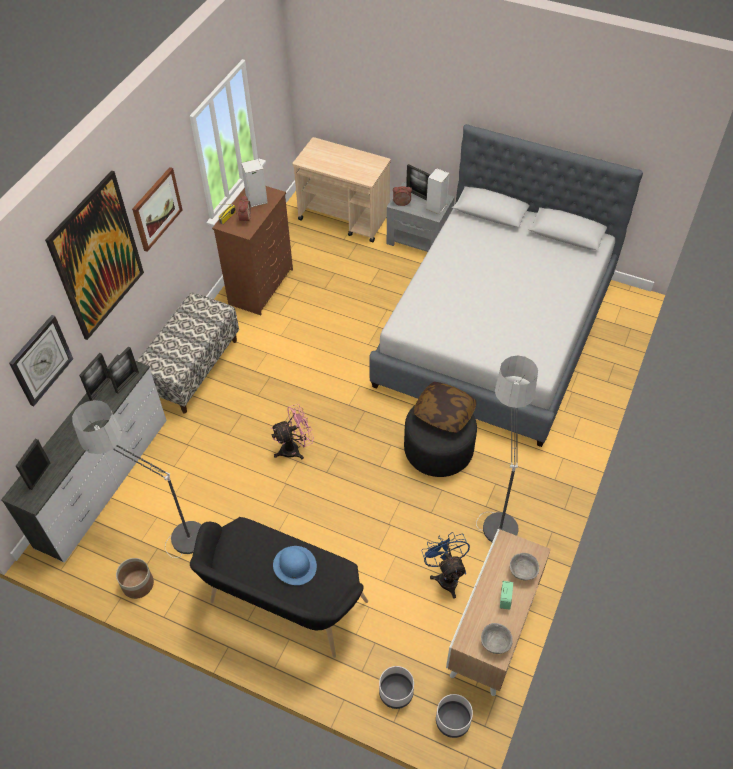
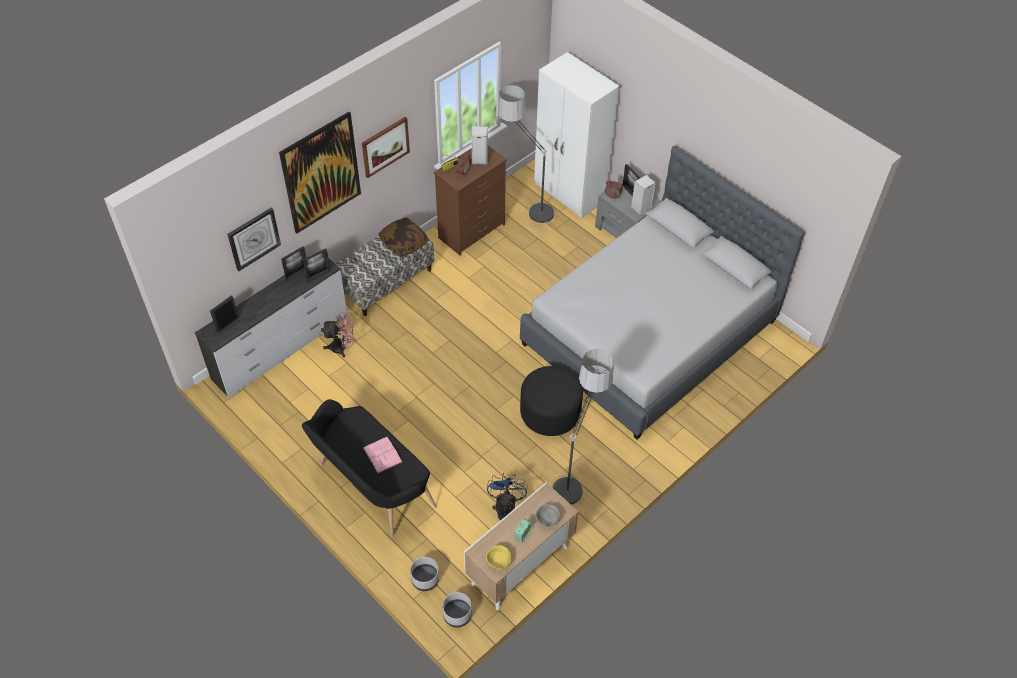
camera: 20 degrees right, 0 degrees up
(138, 584) = (274, 432): planter -> none
(163, 531) = (308, 400): floor lamp -> floor lamp (525, 205)
(294, 565) = (382, 454): blue hat -> pink book
(295, 448) = (436, 372): pink fan -> pink fan (342, 347)
(344, 218) = (570, 193): beige cart -> white wardrobe
(444, 413) = (558, 382): pillow -> pillow (404, 243)
(495, 643) = (498, 561): grey bowl -> yellow bowl

